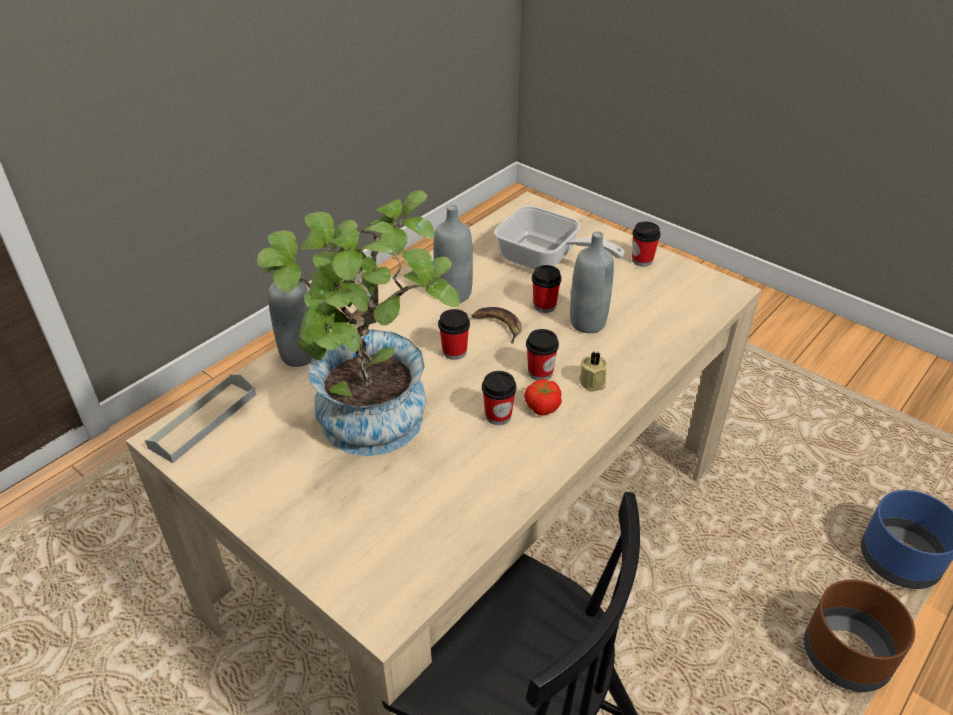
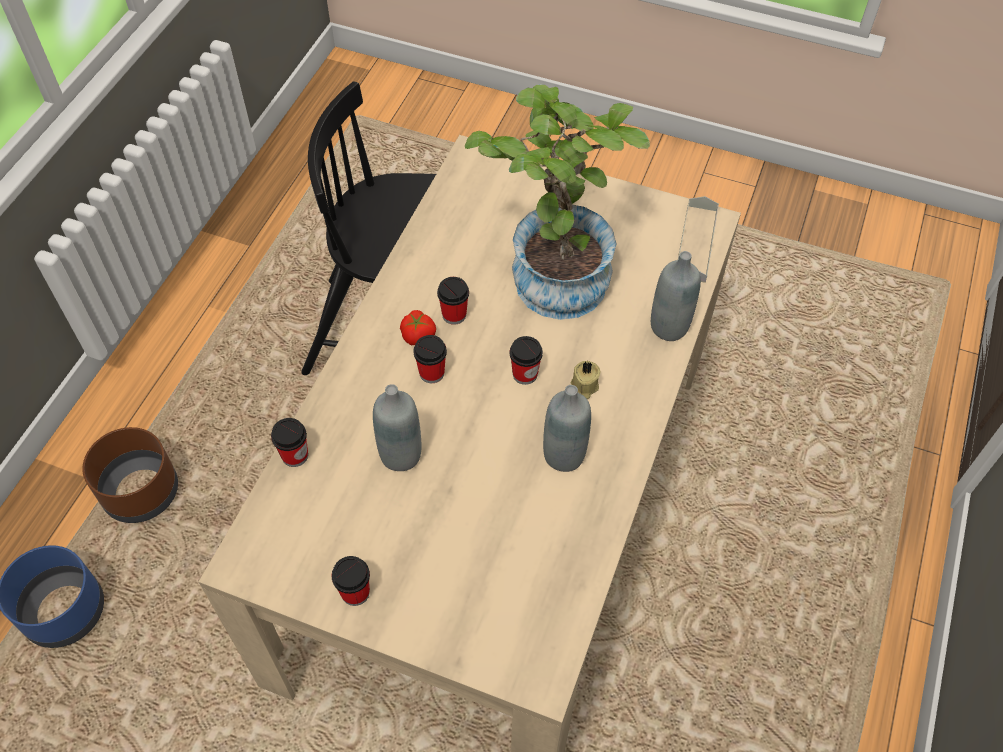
camera: 160 degrees right, 15 degrees up
(498, 325) = (496, 422): banana -> none
(544, 306) = (455, 468): cup -> cup (295, 455)
(545, 260) = (480, 552): frying pan -> none
(593, 381) = (377, 377): beige candle -> beige candle (584, 387)

